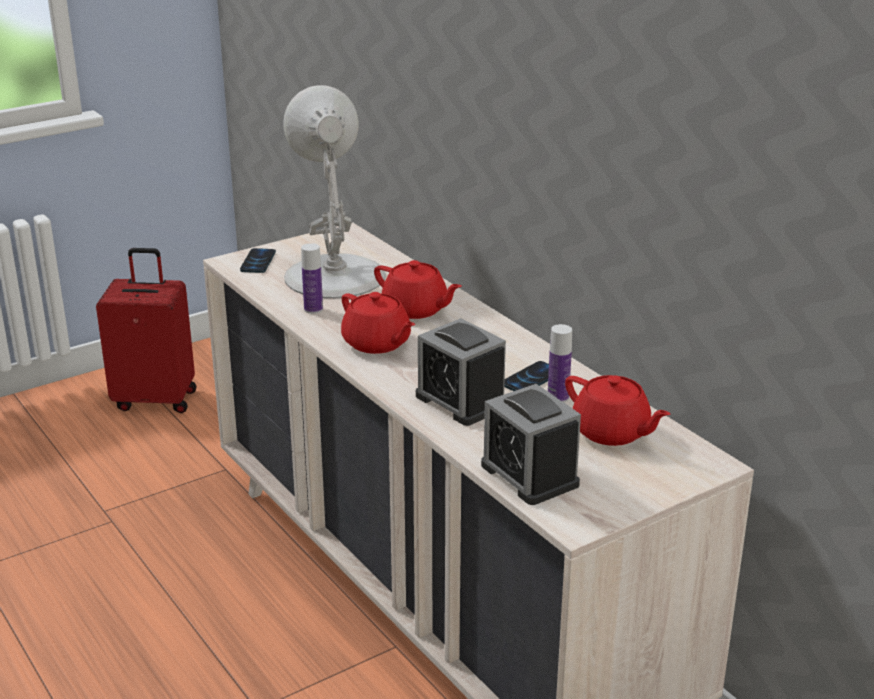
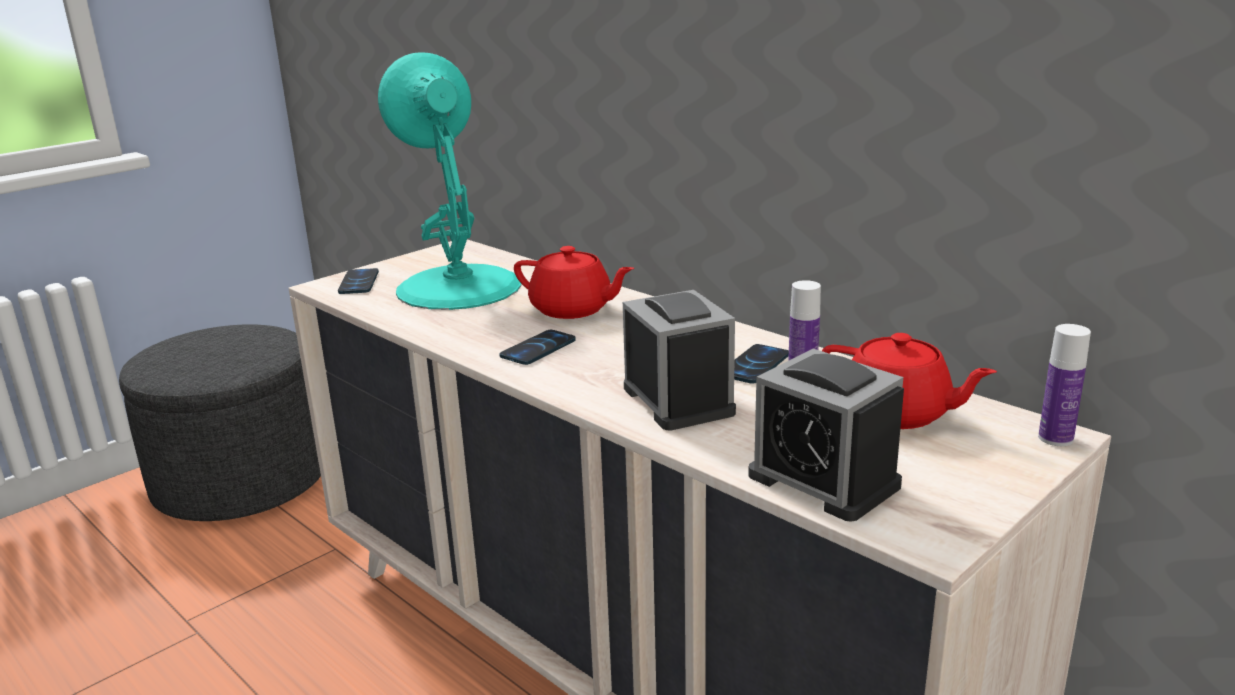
camera: 10 degrees left, 5 degrees down
(156, 399) = (241, 480): red suitcase -> grey ottoman
(313, 309) = (443, 322): bottle -> bottle (1055, 438)
(334, 275) = (457, 286): white table lamp -> turquoise table lamp
(377, 343) = (538, 349): red teapot -> phone
(460, 401) = (678, 400): alarm clock -> alarm clock turned 150 degrees counterclockwise

